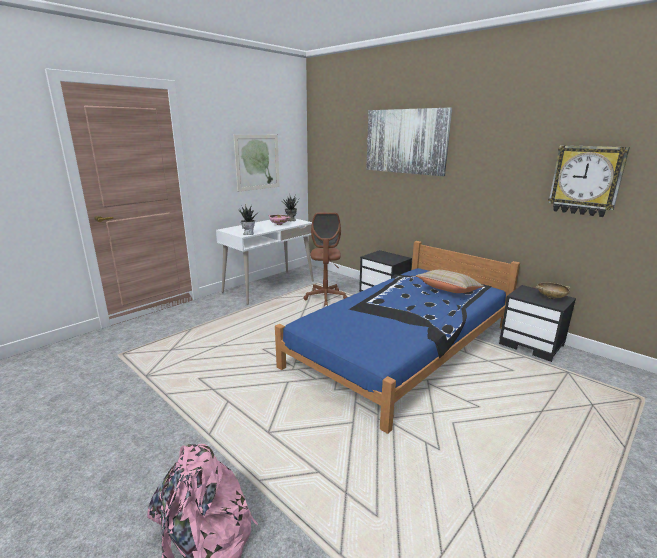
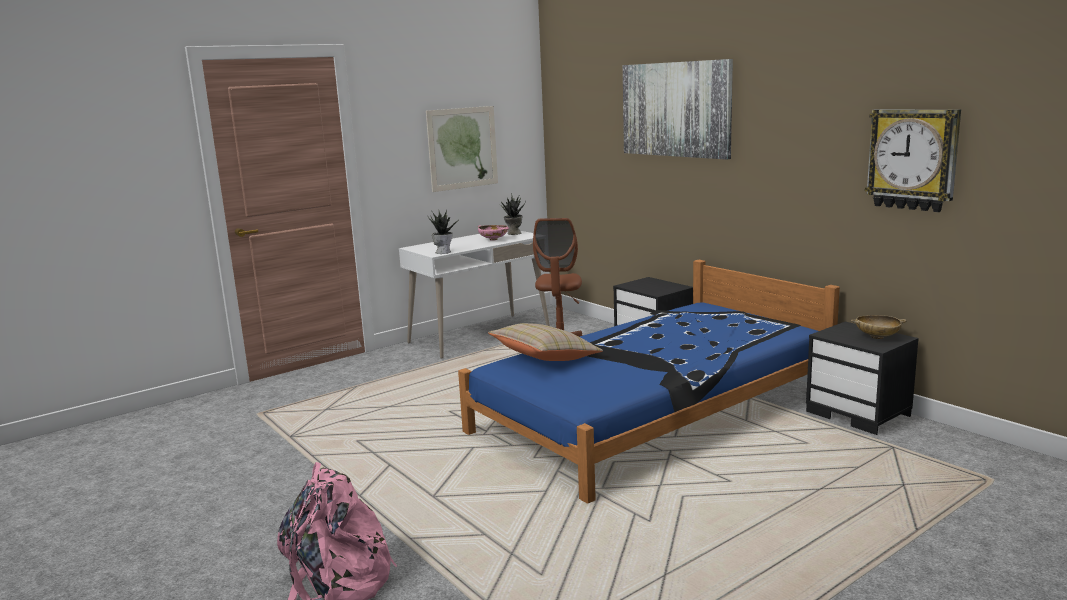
camera: 10 degrees right, 5 degrees down
(448, 291) = (727, 331): beige pillow -> beige pillow (545, 359)

